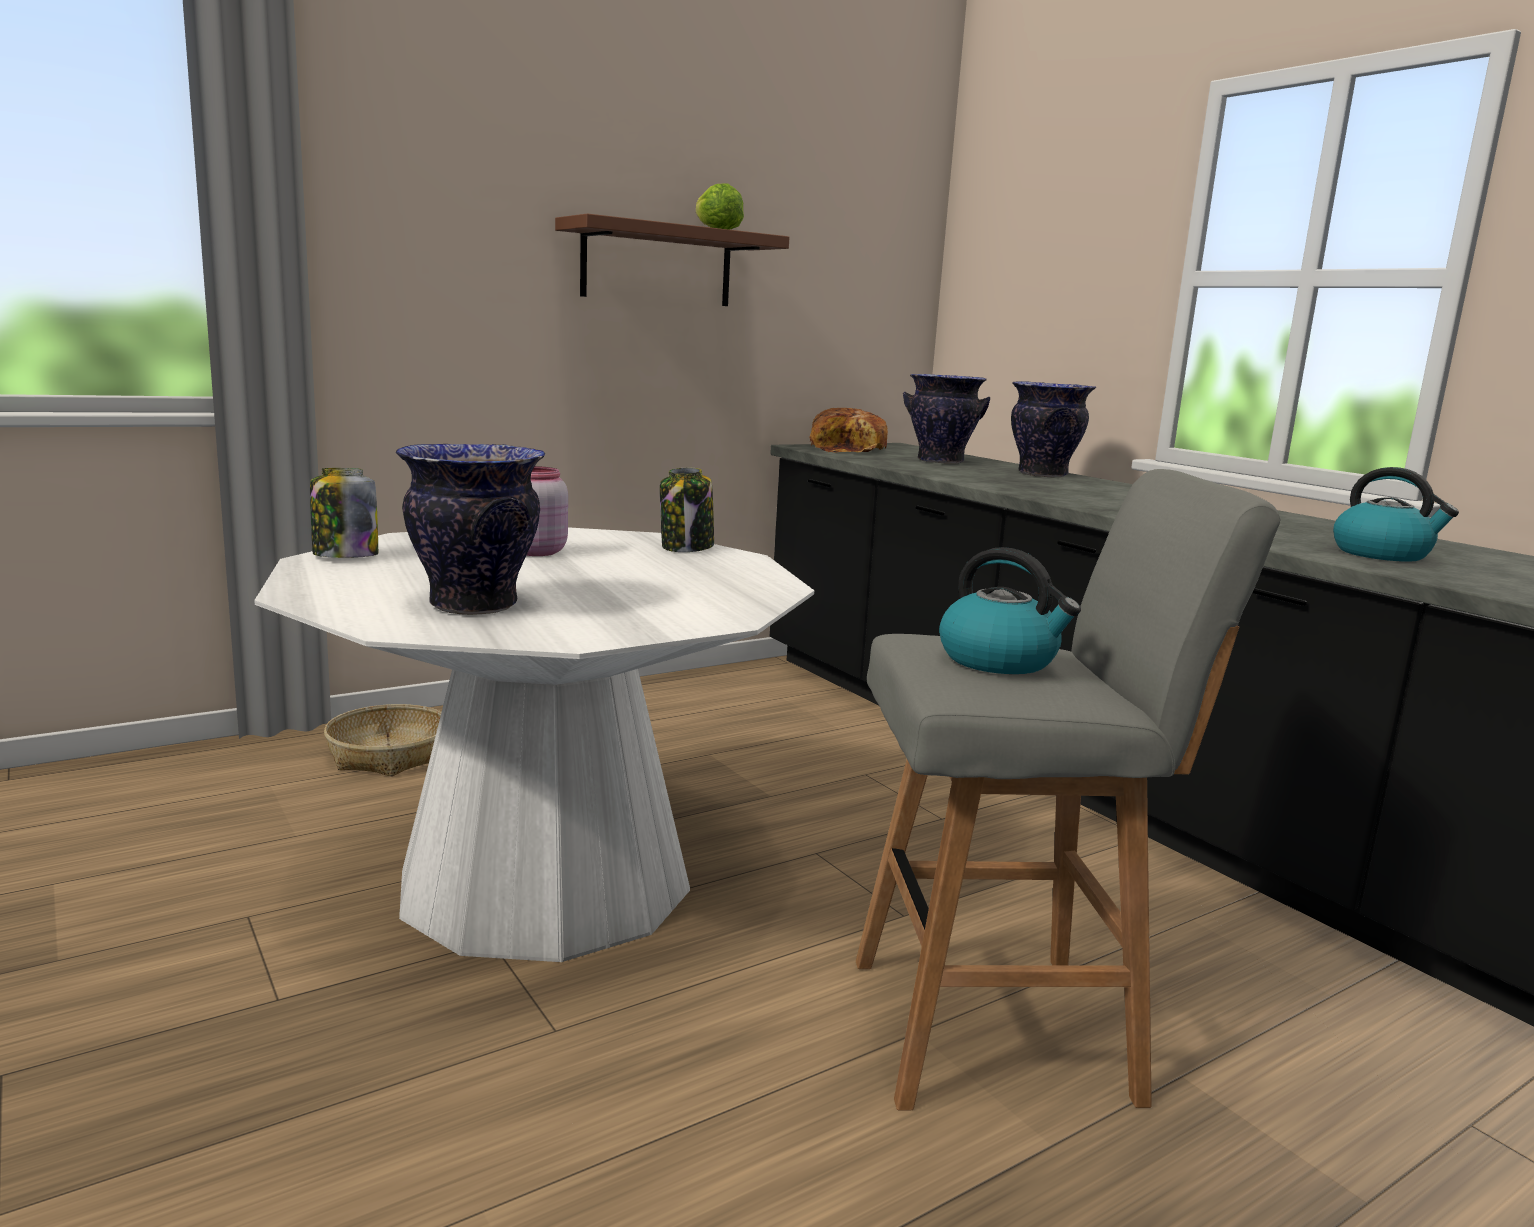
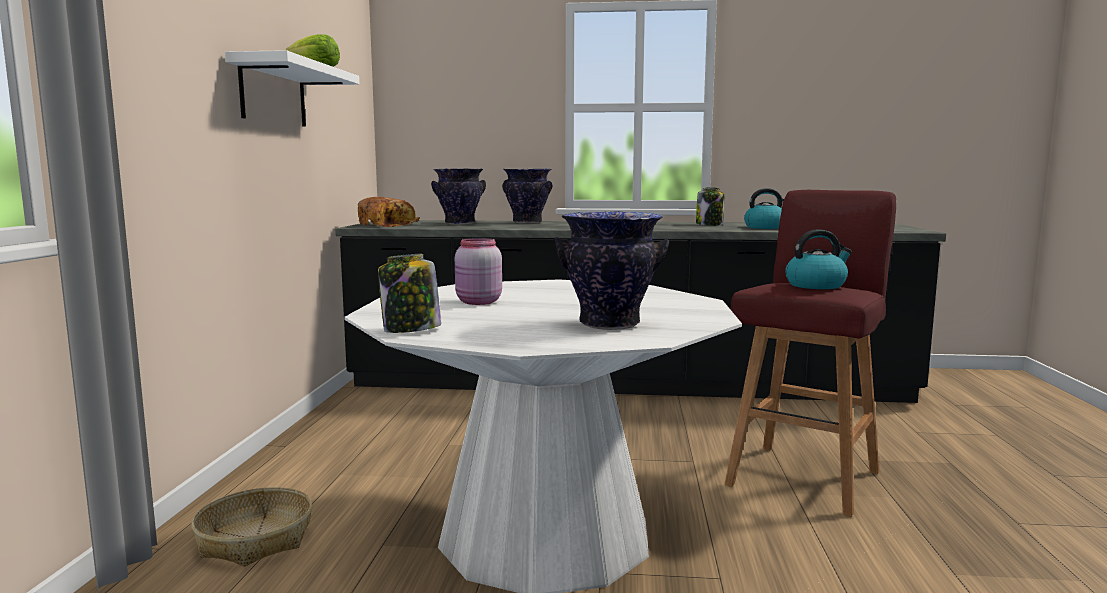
camera: 50 degrees left, 5 degrees down
(657, 265) = (273, 94): brown shelf -> white shelf
(687, 547) = (518, 284): jar -> jar (709, 224)
(999, 1029) = (805, 477): grey stool -> red stool

